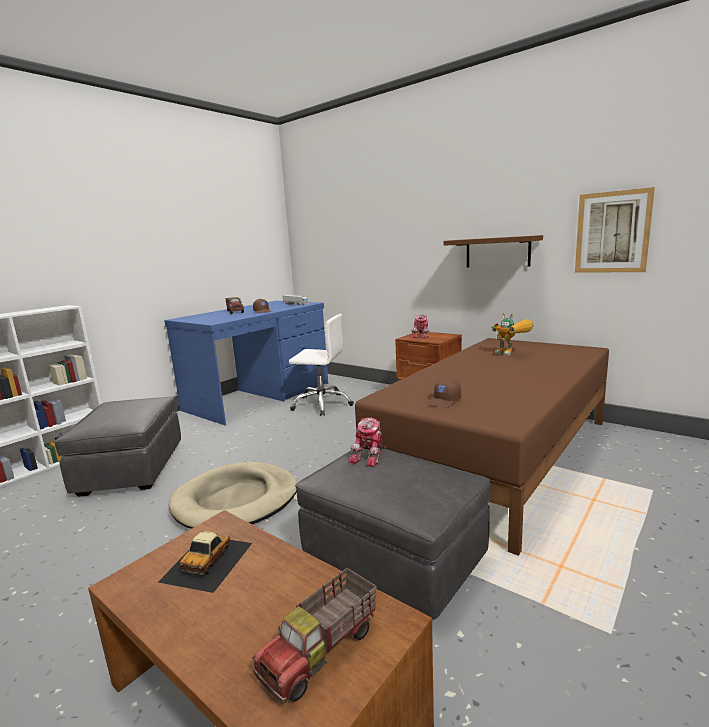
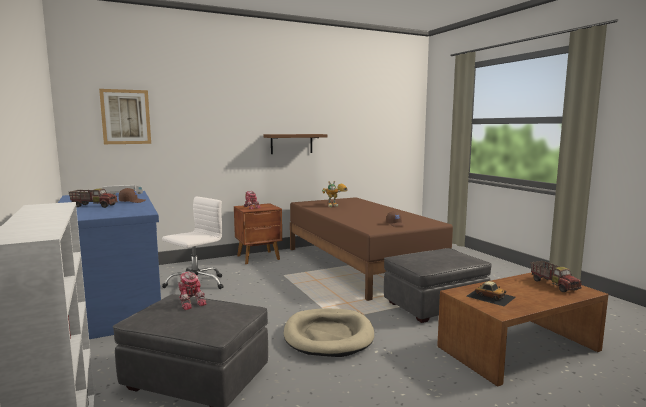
camera: 65 degrees left, 5 degrees down
(370, 456) = (410, 256): toy robot -> toy robot (190, 302)
(612, 232) = (351, 134): picture -> picture (126, 117)

